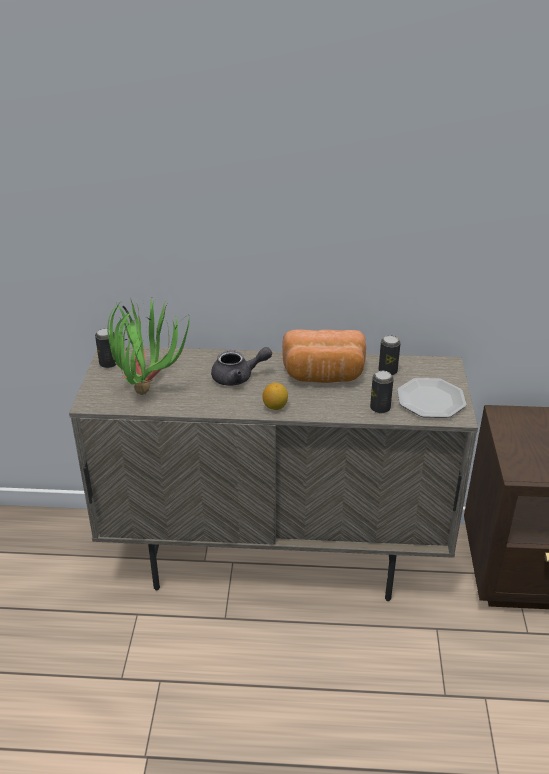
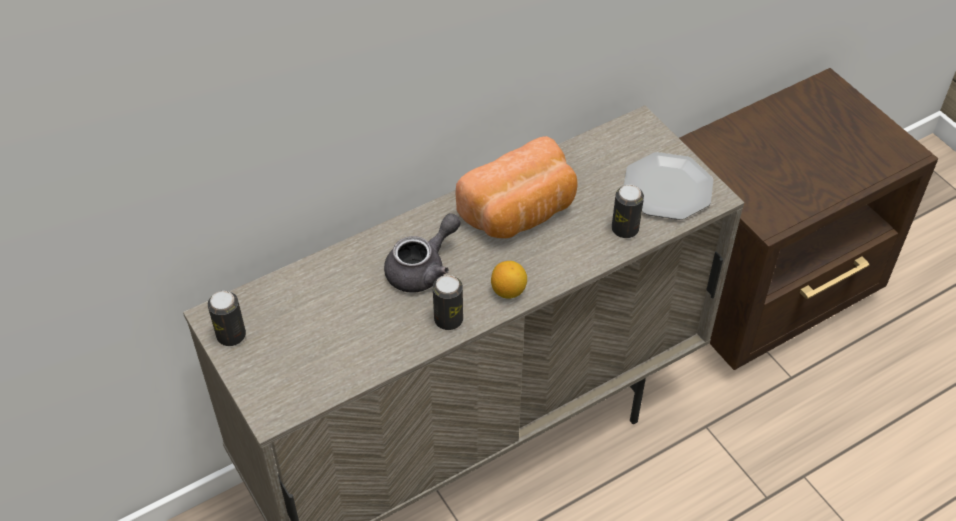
camera: 35 degrees left, 15 degrees up
(148, 386) = (323, 344): potted plant -> none
(387, 371) = (586, 168): can -> can (448, 320)

